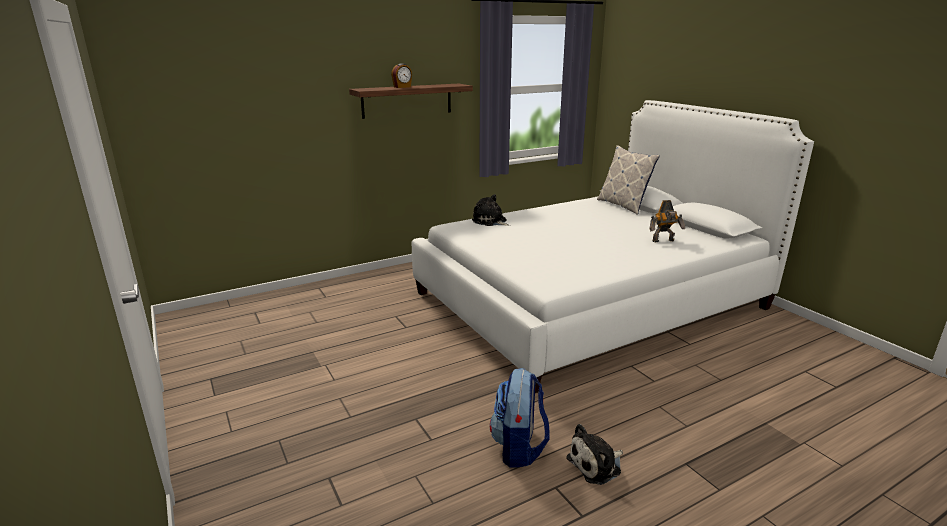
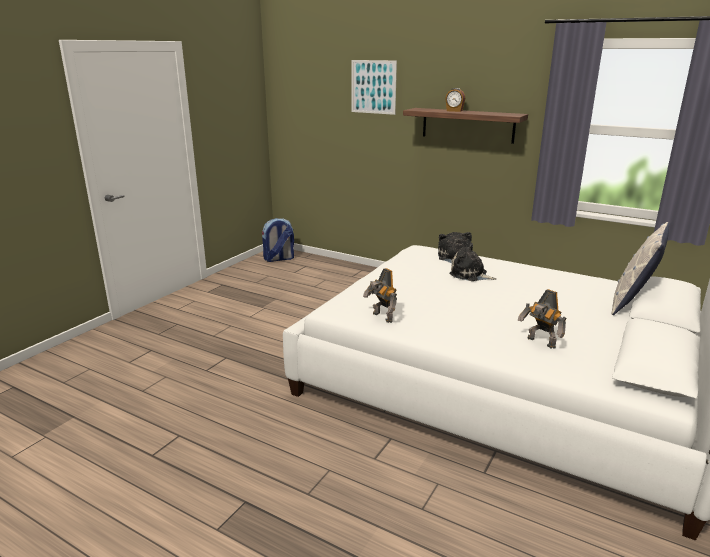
camera: 60 degrees right, 0 degrees up
(292, 69) = (373, 87): none -> picture
(519, 448) = (217, 407): backpack -> backpack (279, 259)
(584, 273) = (381, 317): none -> toy robot
(596, 465) = (215, 449): plush toy -> plush toy (470, 275)

